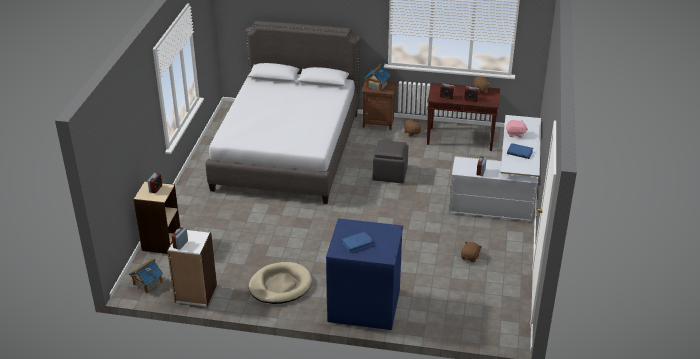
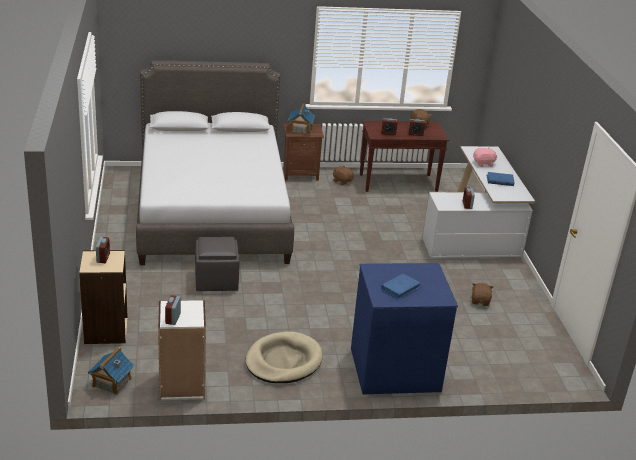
camera: 20 degrees left, 5 degrees down
(390, 174) = (343, 225): grey ottoman -> grey ottoman (216, 280)

